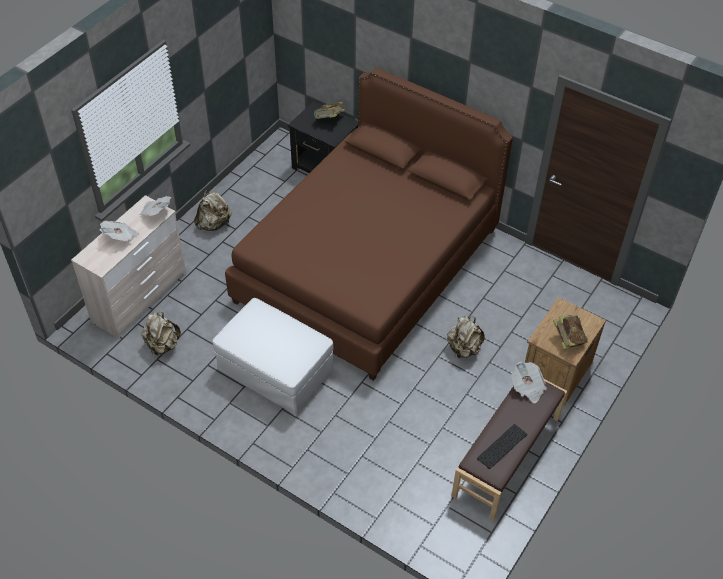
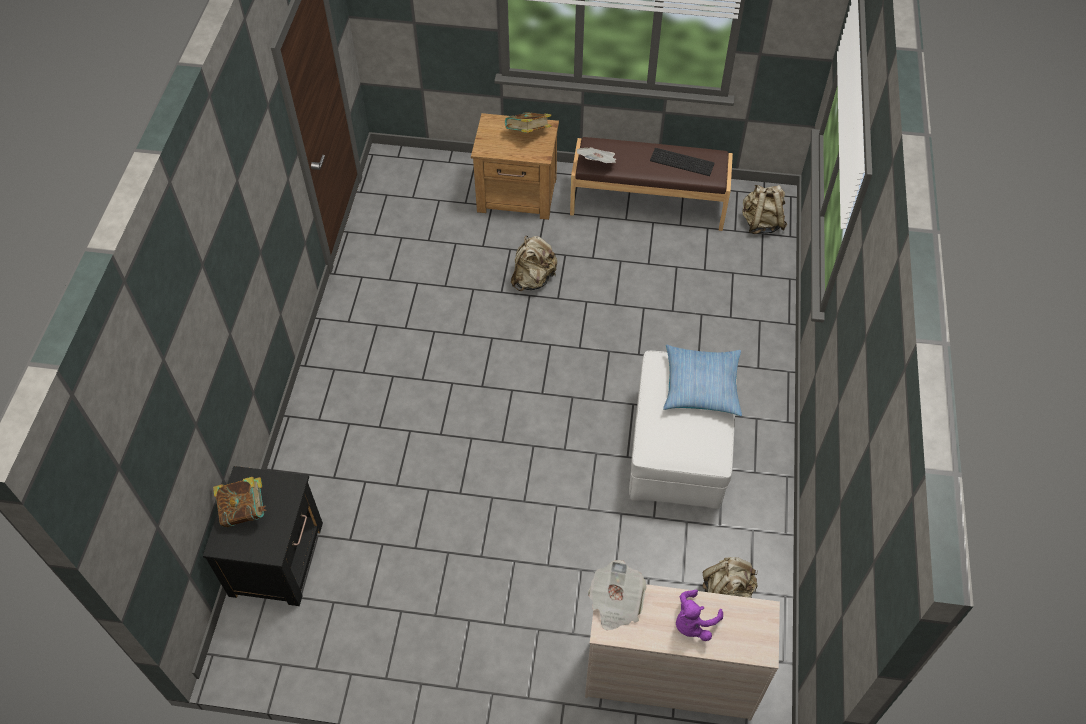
camera: 115 degrees left, 5 degrees up
(121, 237) = (693, 623): newspaper -> purple plush toy
(214, 224) = (474, 656): beige backpack -> beige backpack (761, 223)
(283, 353) = (701, 386): none -> pillow
(367, 265) = (454, 421): brown bed -> none

